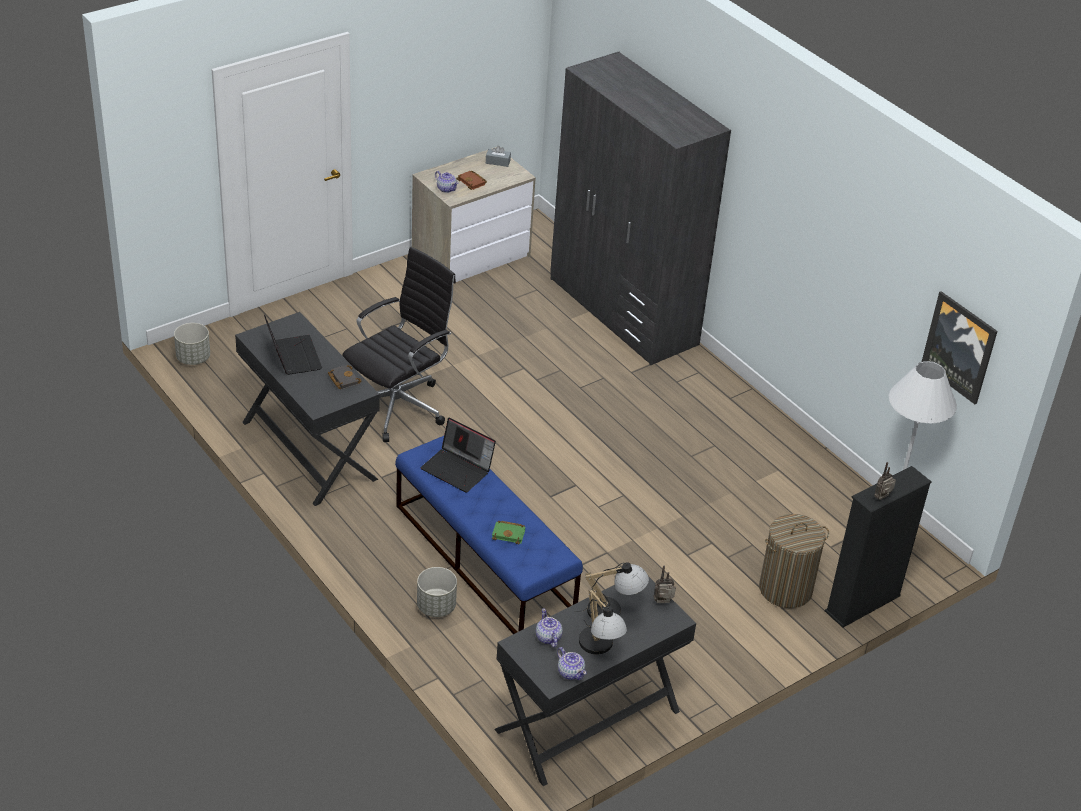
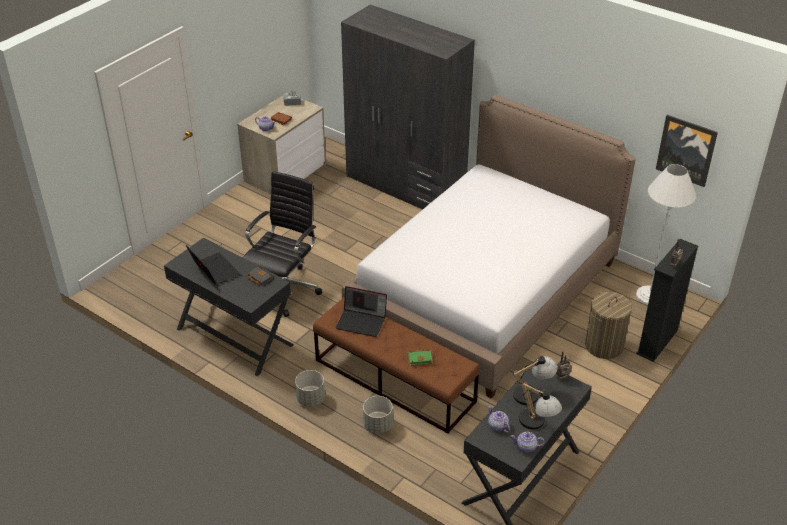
camera: 15 degrees left, 0 degrees up
(193, 358) = (119, 292): grey planter -> grey planter (310, 399)
(484, 559) = (395, 381): blue bench -> brown bench
(570, 672) = (526, 447): teapot -> teapot turned 150 degrees clockwise
(659, 478) = (484, 292): none -> bed

